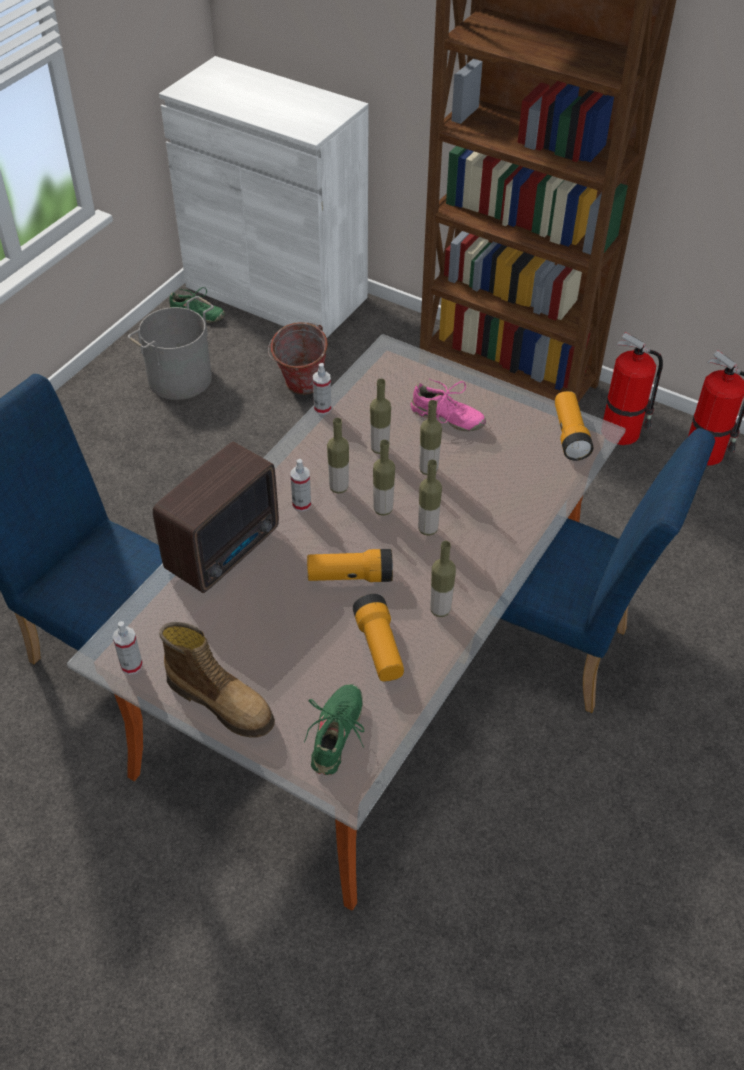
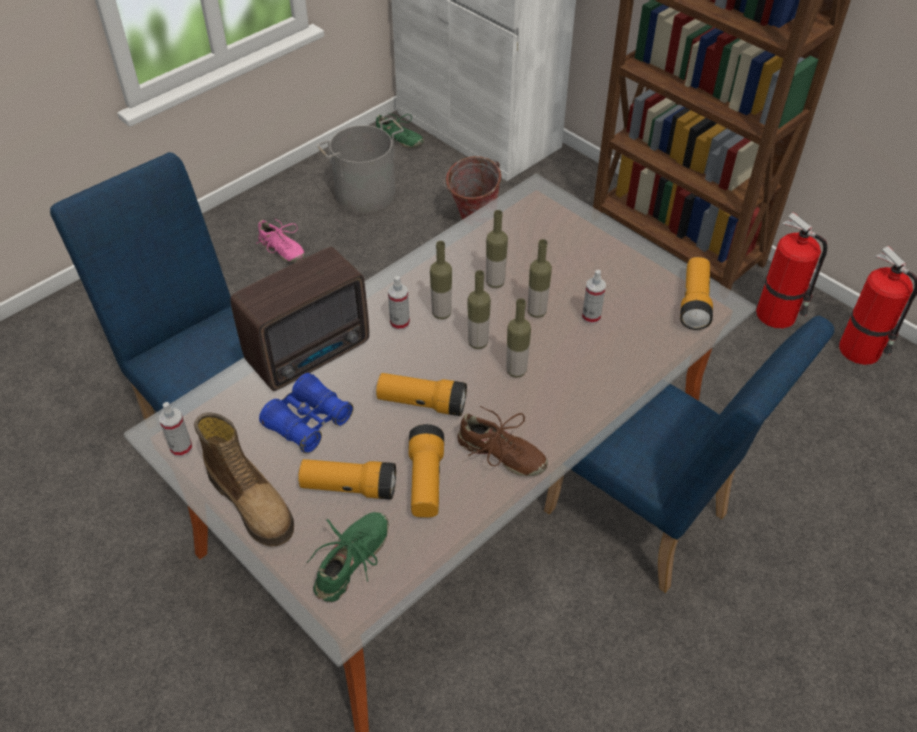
camera: 15 degrees right, 0 degrees up
(247, 616) = (308, 422): none -> blue binoculars
(309, 668) = (349, 487): none -> flashlight
(322, 408) = (452, 234): spray bottle -> spray bottle (591, 317)
(440, 610) = (501, 455): bottle -> brown shoe
(447, 418) = (572, 264): pink shoe -> pink shoe (282, 250)

